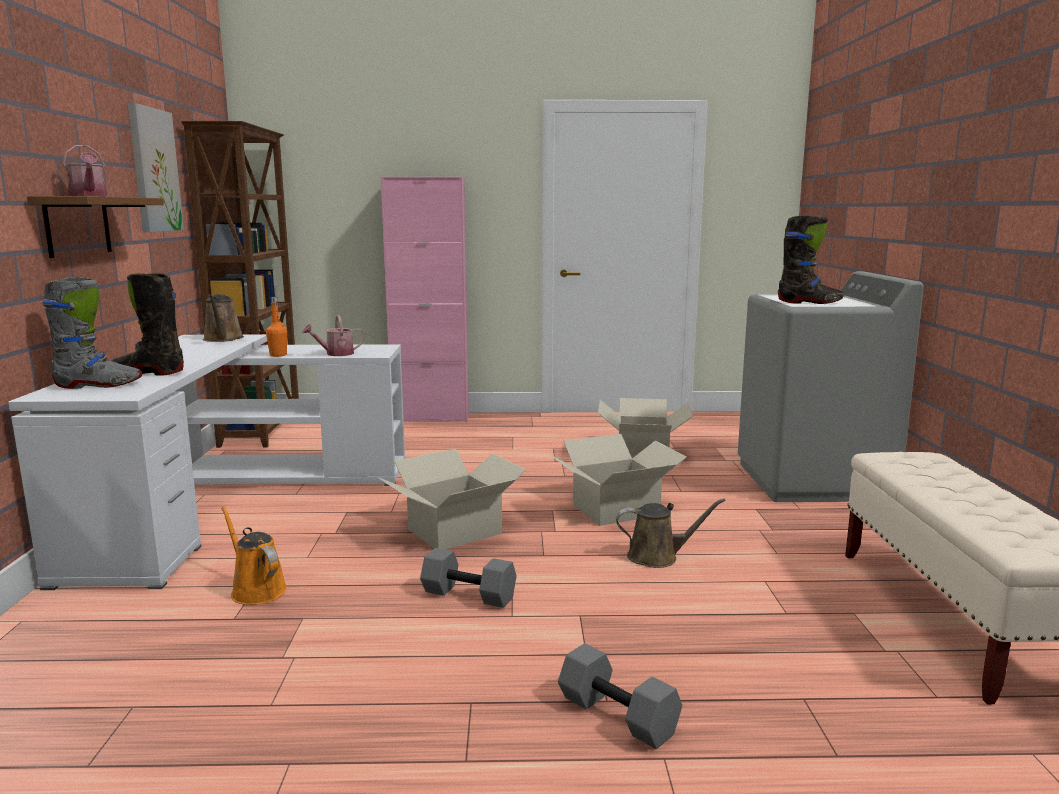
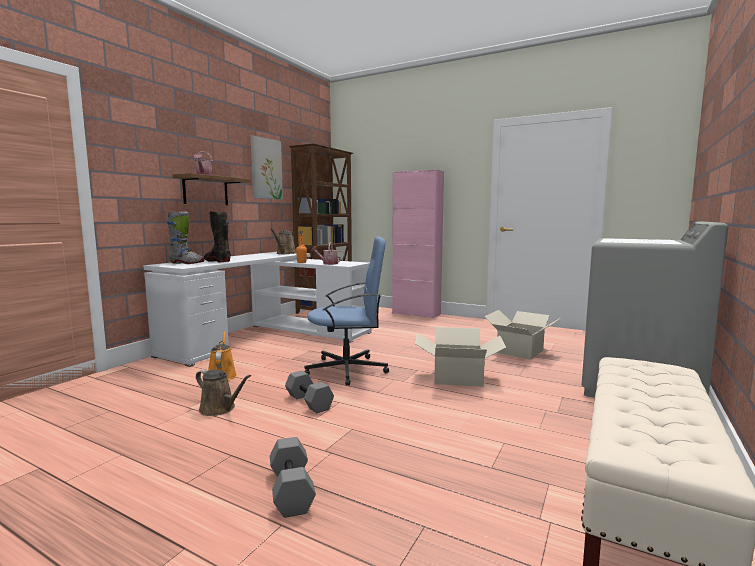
camera: 30 degrees right, 5 degrees down
(455, 531) = (348, 370): cardboard box -> blue office chair
(657, 557) = (447, 409): brown watering can -> brown watering can (220, 409)
(809, 302) = (626, 241): black boot -> none

